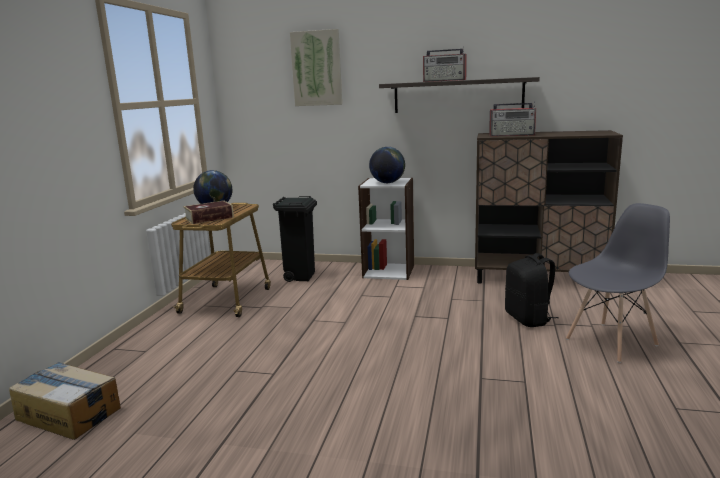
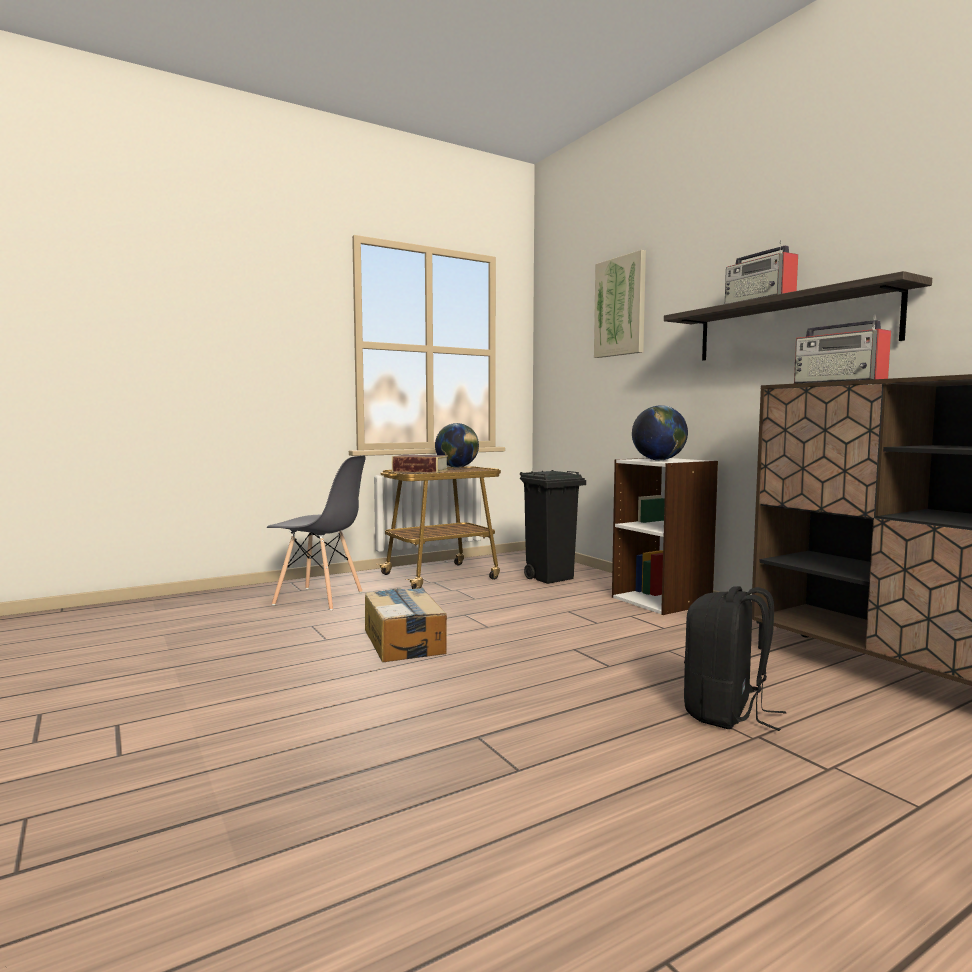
camera: 45 degrees right, 10 degrees down
(69, 413) = (174, 608): cardboard box -> cardboard box (404, 641)
(611, 342) = (807, 806): grey chair -> grey chair (319, 598)

